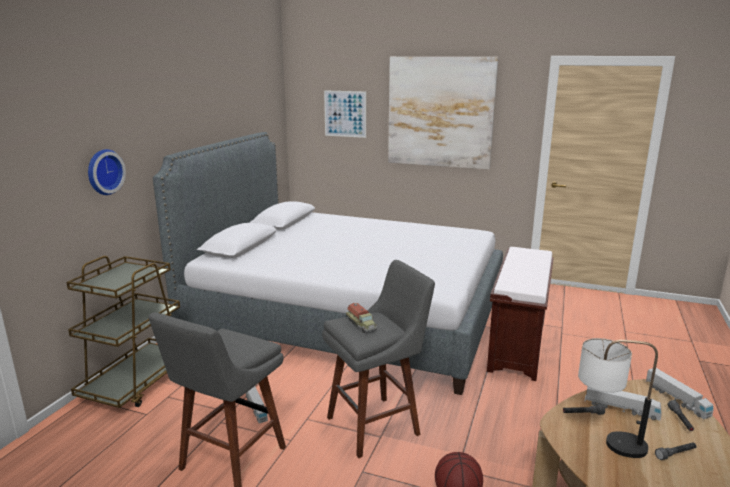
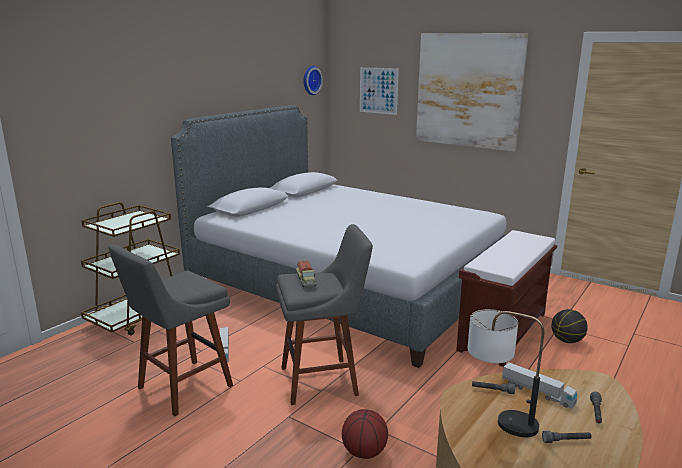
camera: 15 degrees right, 0 degrees up
(103, 172) = (124, 129): wall clock -> wall clock (310, 80)
(575, 346) = (567, 341): none -> basketball
(676, 399) = (606, 393): toy truck -> none

